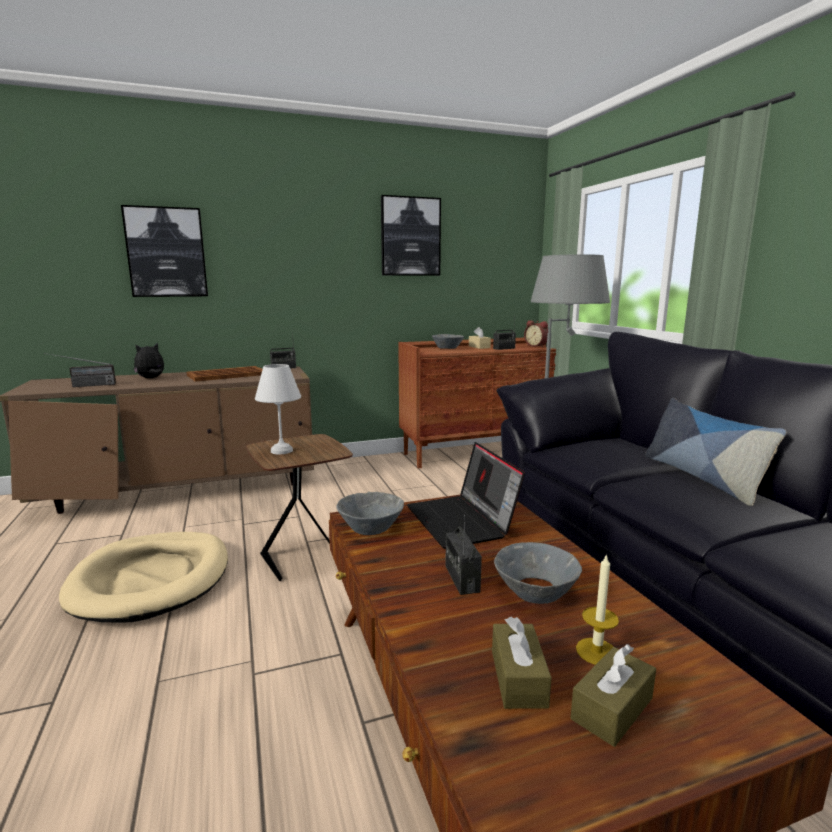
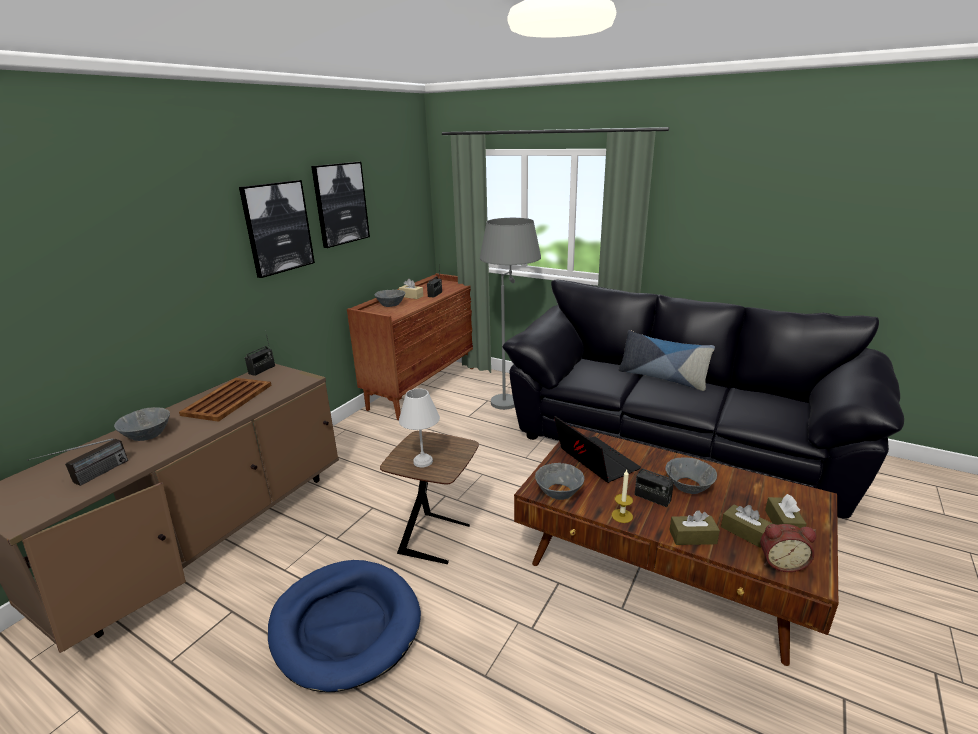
camera: 40 degrees left, 10 degrees up
(151, 378) = (147, 435): plush toy -> grey bowl
(152, 580) = (345, 625): beige dog bed -> blue dog bed
(166, 252) = (104, 275): picture -> picture (277, 227)
(429, 638) = (692, 537): none -> brown tissue box
(462, 522) = (594, 461): laptop -> laptop turned 150 degrees counterclockwise
(536, 346) = (450, 284): alarm clock -> alarm clock (781, 562)
(596, 651) = (747, 502): candle -> candle (622, 516)

